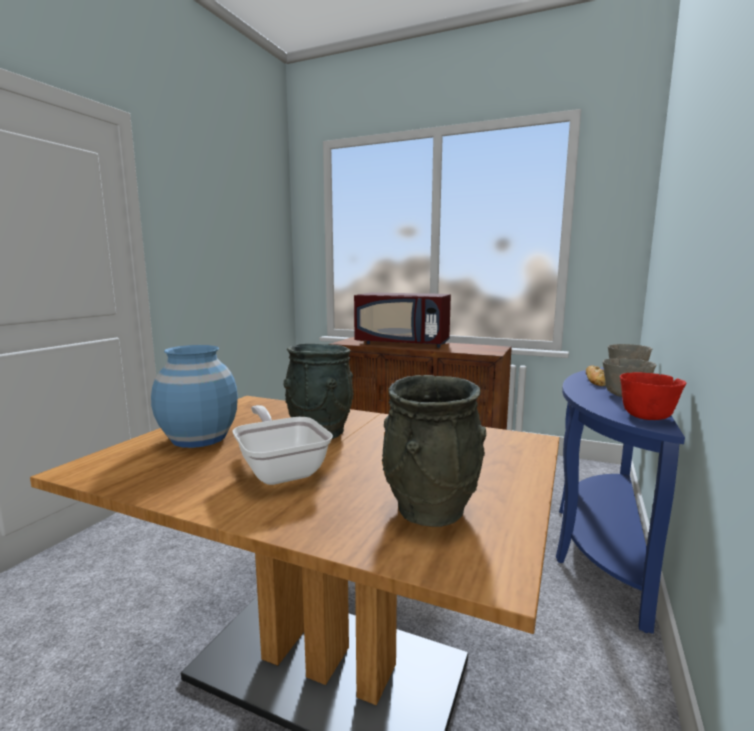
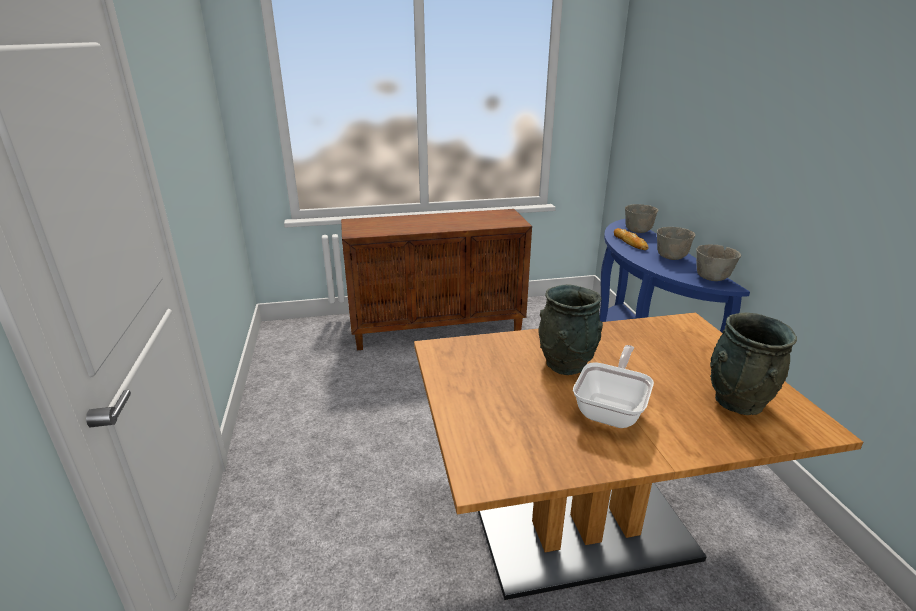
camera: 35 degrees left, 15 degrees up
(199, 438) = (492, 406): blue vase -> none
(281, 469) = (612, 409): frying pan -> frying pan turned 90 degrees clockwise
(403, 344) = (419, 223): red microwave -> none
(648, 417) = (712, 278): red bowl -> grey bowl

